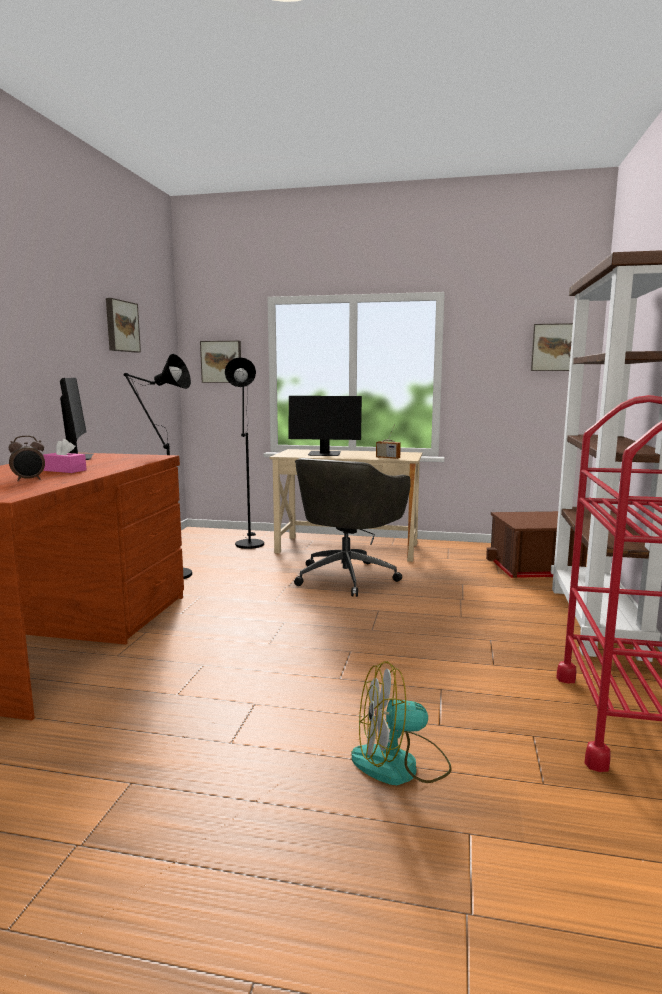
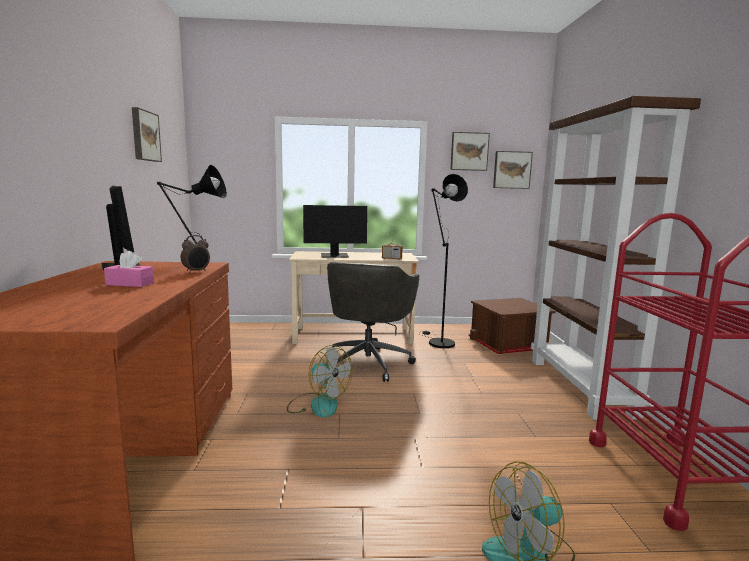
camera: 15 degrees left, 0 degrees up
(29, 480) = (102, 298): alarm clock -> alarm clock (196, 271)
(221, 362) = (230, 173): picture -> picture (469, 151)
(248, 543) = (263, 335): black floor lamp -> black floor lamp (438, 342)
(266, 612) = (318, 404): none -> fan

